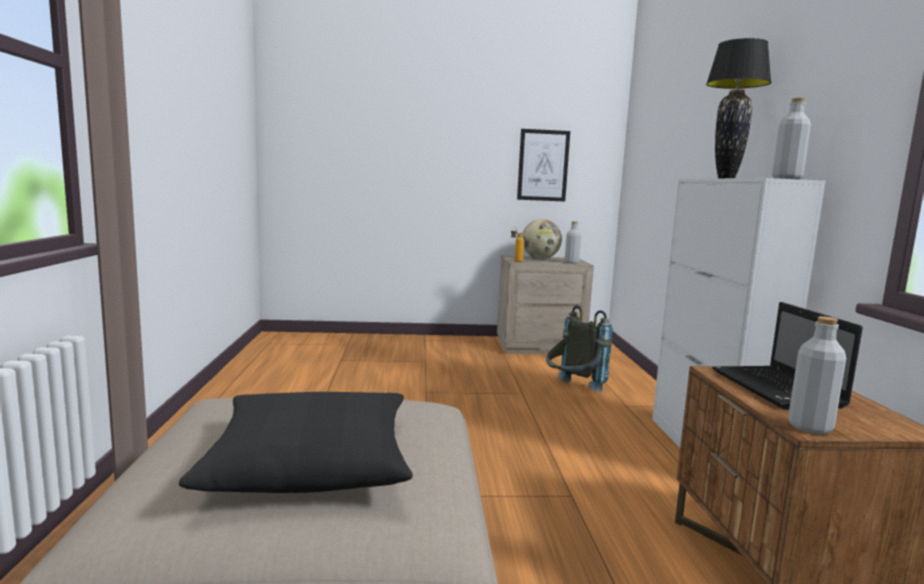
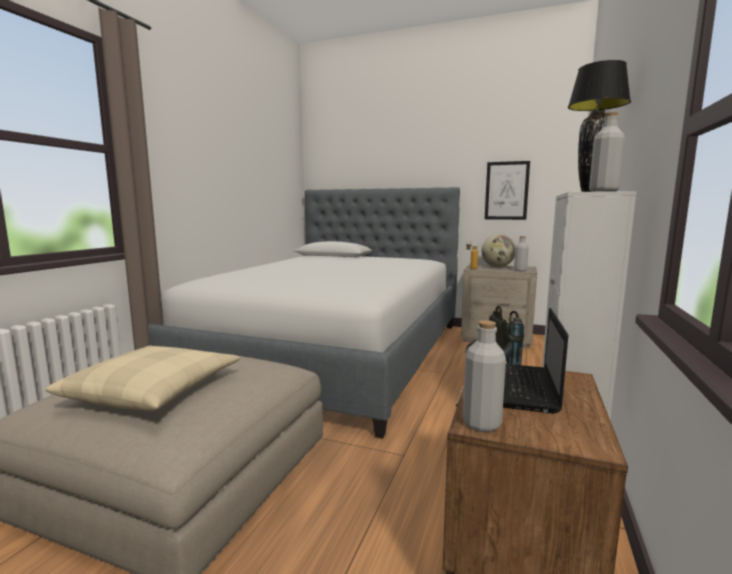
camera: 25 degrees right, 0 degrees up
(311, 460) = (153, 390): black pillow -> beige pillow
(361, 384) = (334, 353): none -> bed

